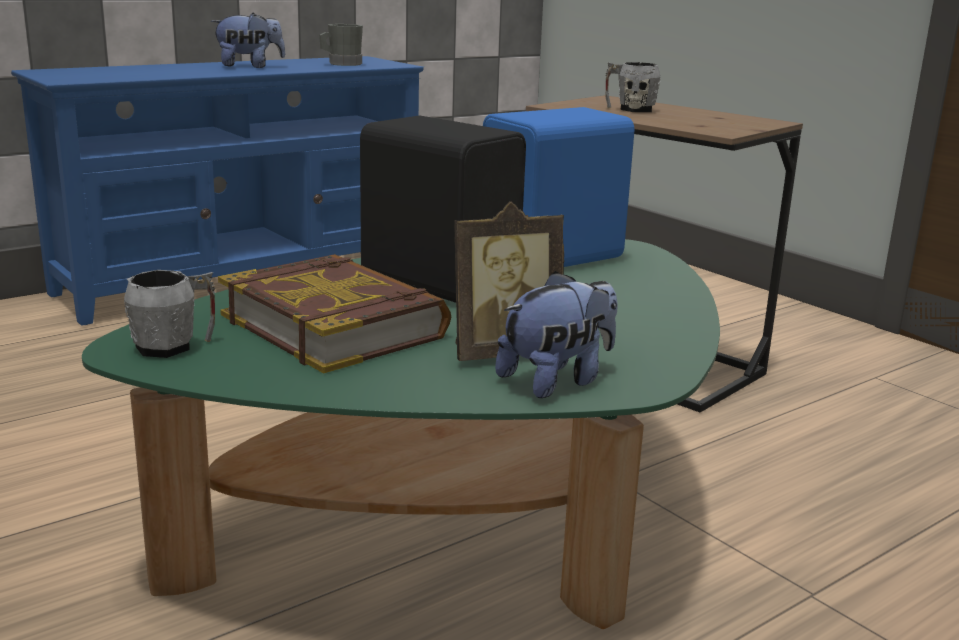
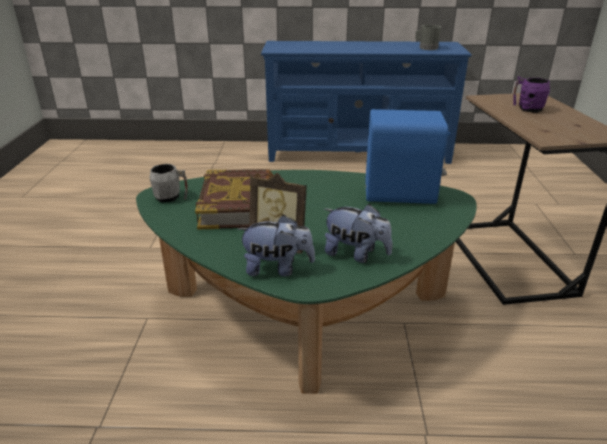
camera: 40 degrees right, 10 degrees up
(249, 66) = (373, 46): plush toy -> plush toy (355, 254)
(440, 281) = (321, 193): black speaker -> none
(630, 109) = (526, 108): grey mug -> purple mug

